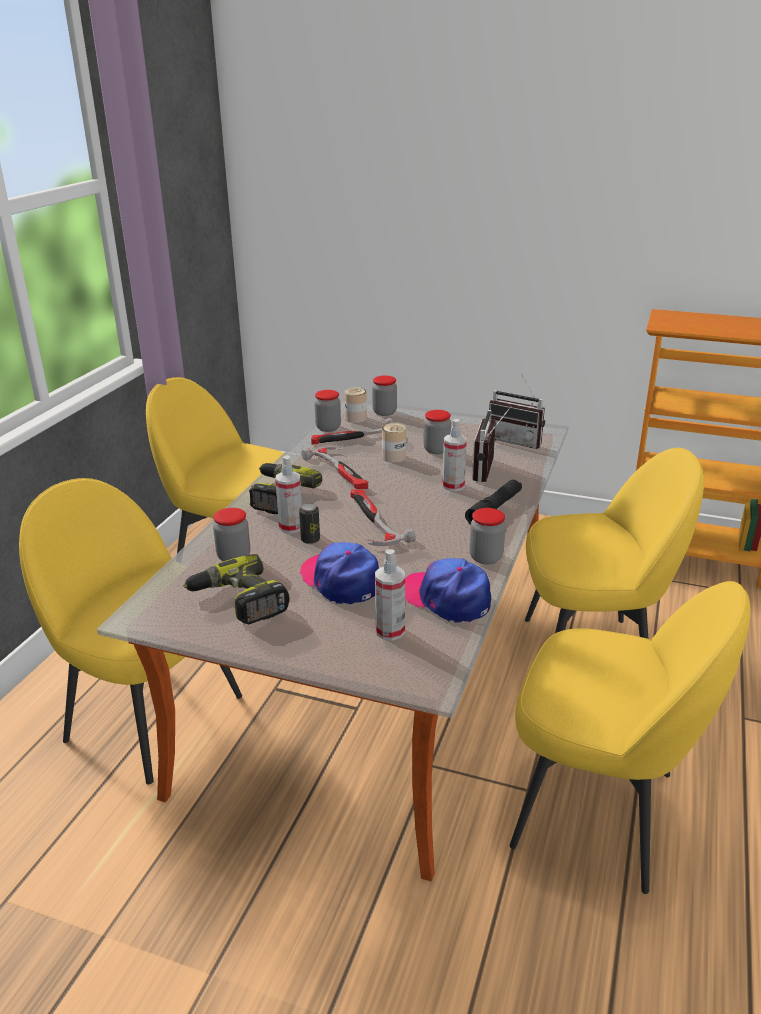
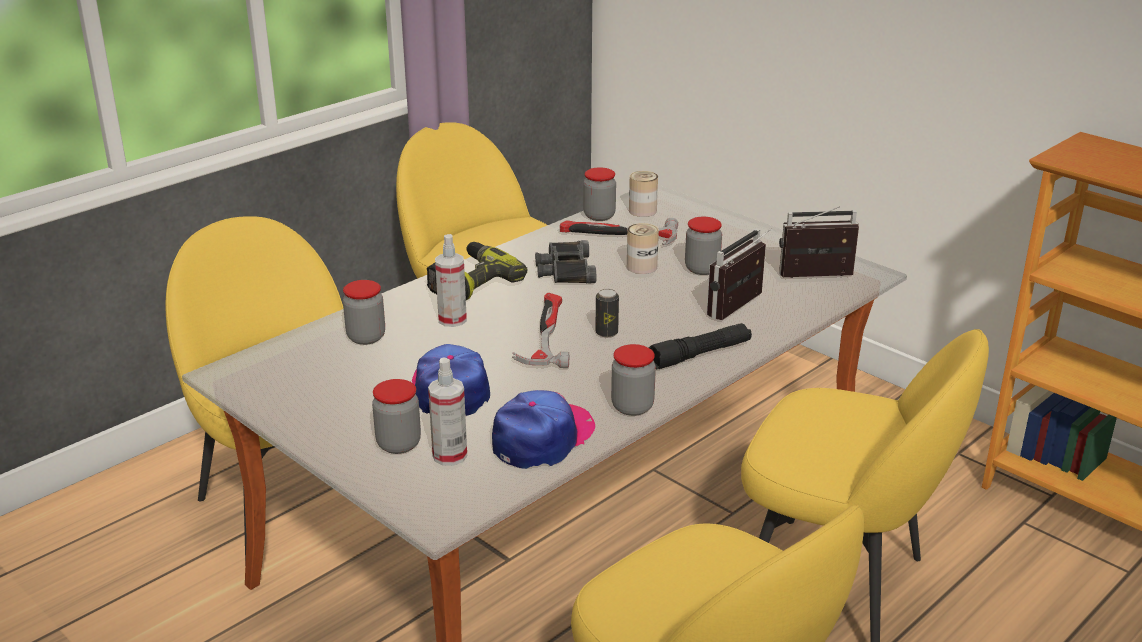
camera: 25 degrees right, 0 degrees up
(238, 601) = (330, 383): power drill -> none
(310, 540) = (459, 338): can -> can (606, 332)
(341, 471) = (565, 270): hammer -> black binoculars
(384, 412) = (684, 210): jar -> jar (398, 444)
(446, 598) = (543, 438): cap -> cap turned 60 degrees clockwise
(453, 486) = (678, 316): spray bottle -> none
(517, 440) = (817, 278): radio -> radio turned 120 degrees clockwise

